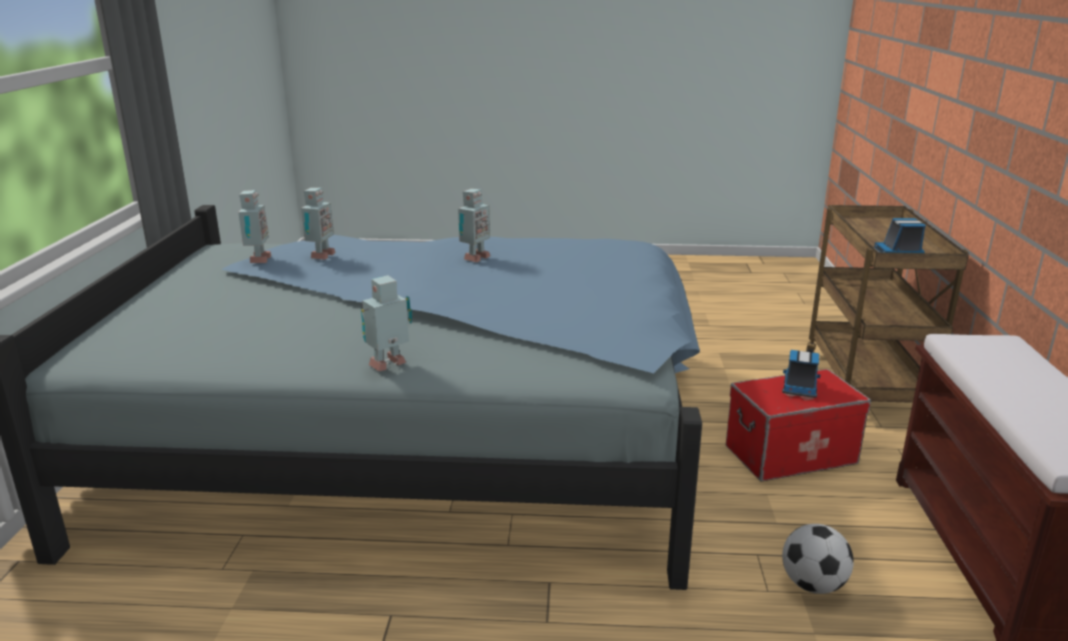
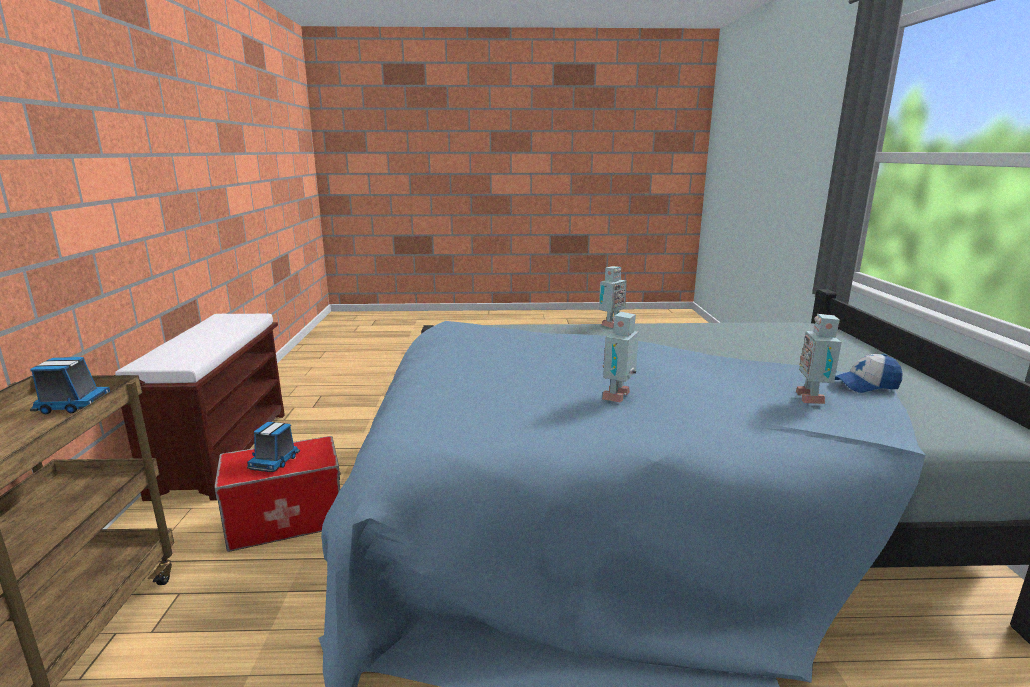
camera: 175 degrees right, 5 degrees down
(258, 260) = (866, 385): toy robot -> cap
(813, 585) = (353, 435): football -> none

